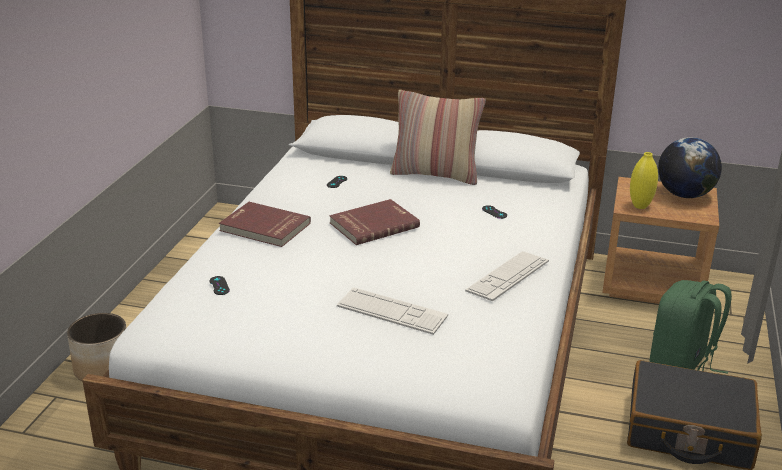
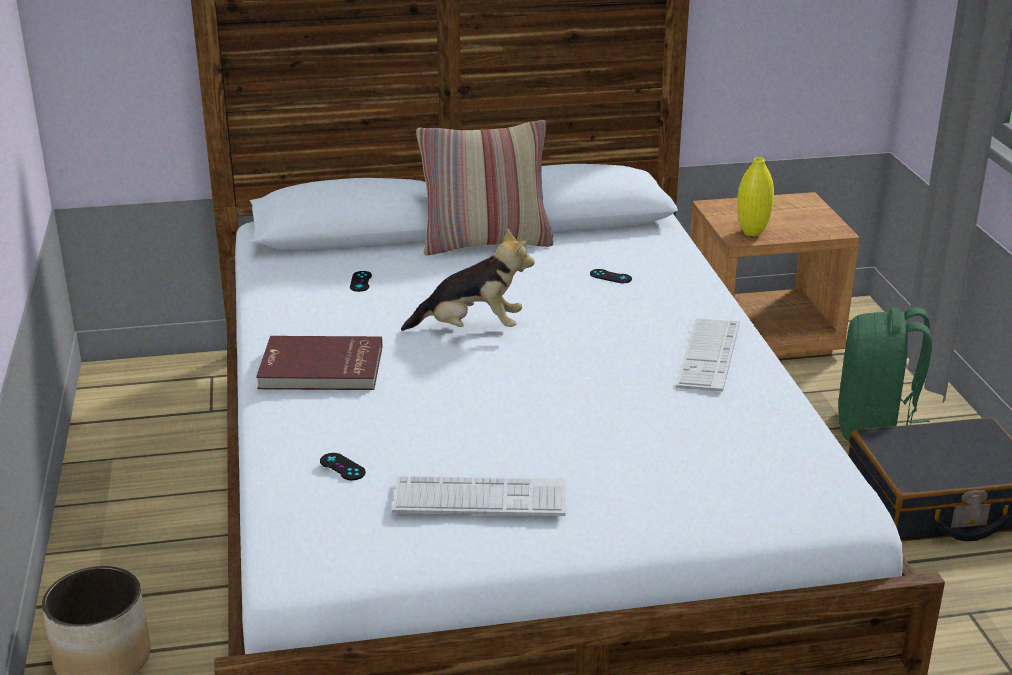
camera: 25 degrees left, 0 degrees up
(373, 224) = (471, 329): red book -> plush toy
(391, 311) = (611, 439): keyboard -> keyboard (479, 498)
(684, 195) = (788, 208): globe -> none

